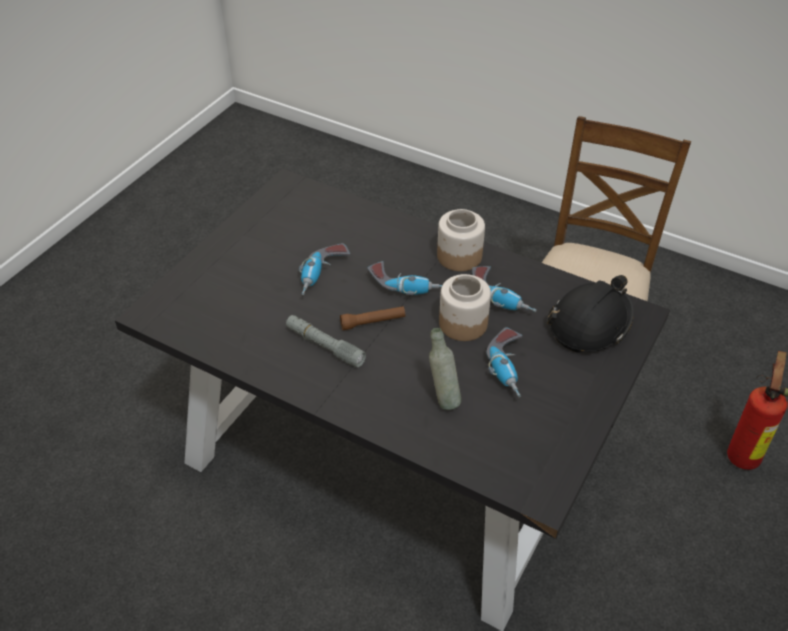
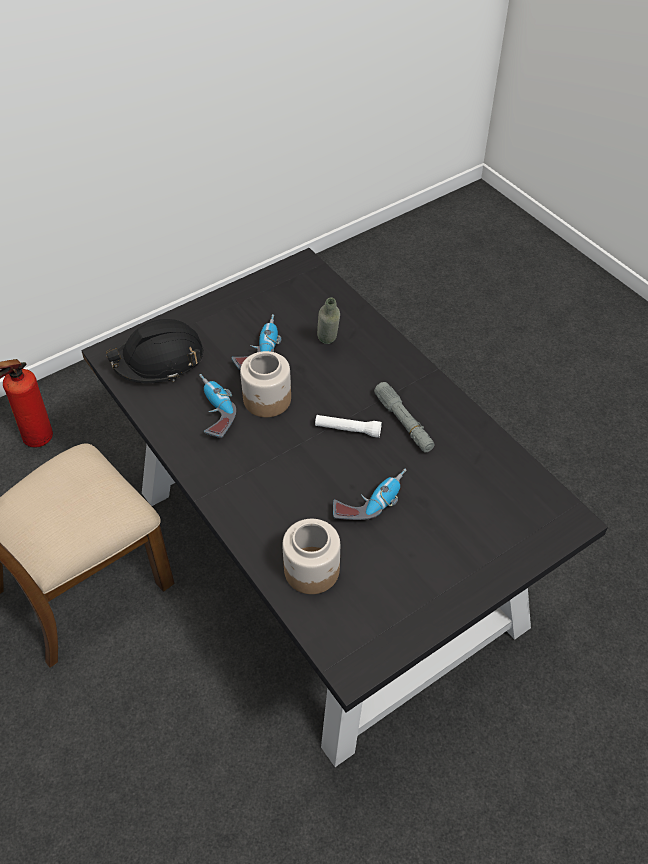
camera: 155 degrees left, 5 degrees up
(373, 322) = (348, 430): brown flashlight -> white flashlight
(406, 286) = (293, 457): power drill -> none
(458, 256) = (218, 471): jar -> jar (312, 570)

